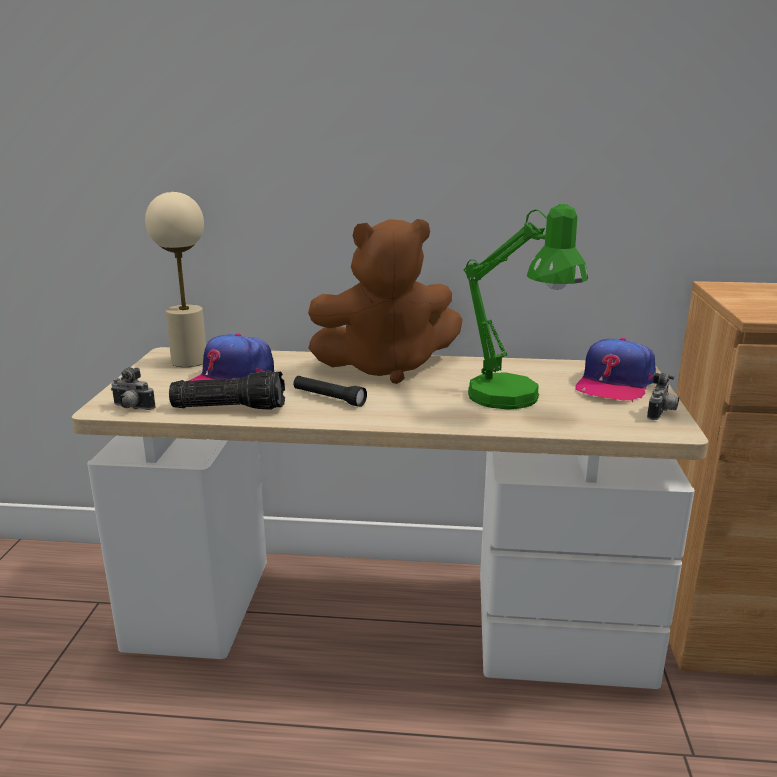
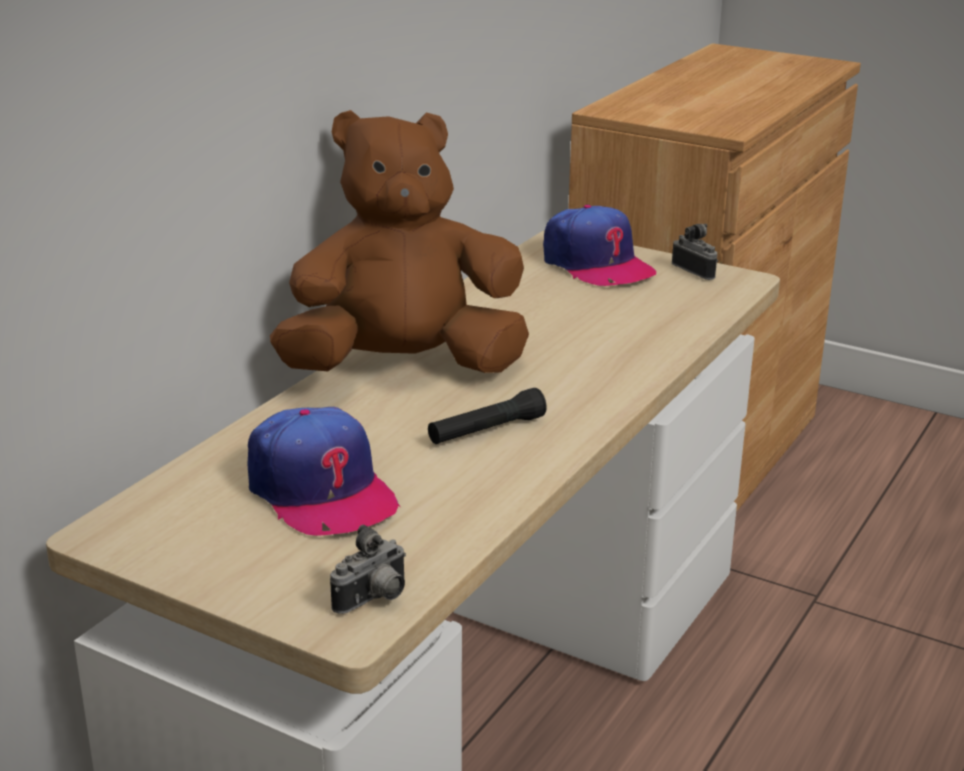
camera: 65 degrees left, 5 degrees up
(189, 361) = (181, 517): beige table lamp -> none
(230, 407) = (451, 510): flashlight -> none
(386, 367) = (404, 368): brown plush toy -> brown plush toy turned 120 degrees counterclockwise
(515, 400) = (600, 324): green table lamp -> none

